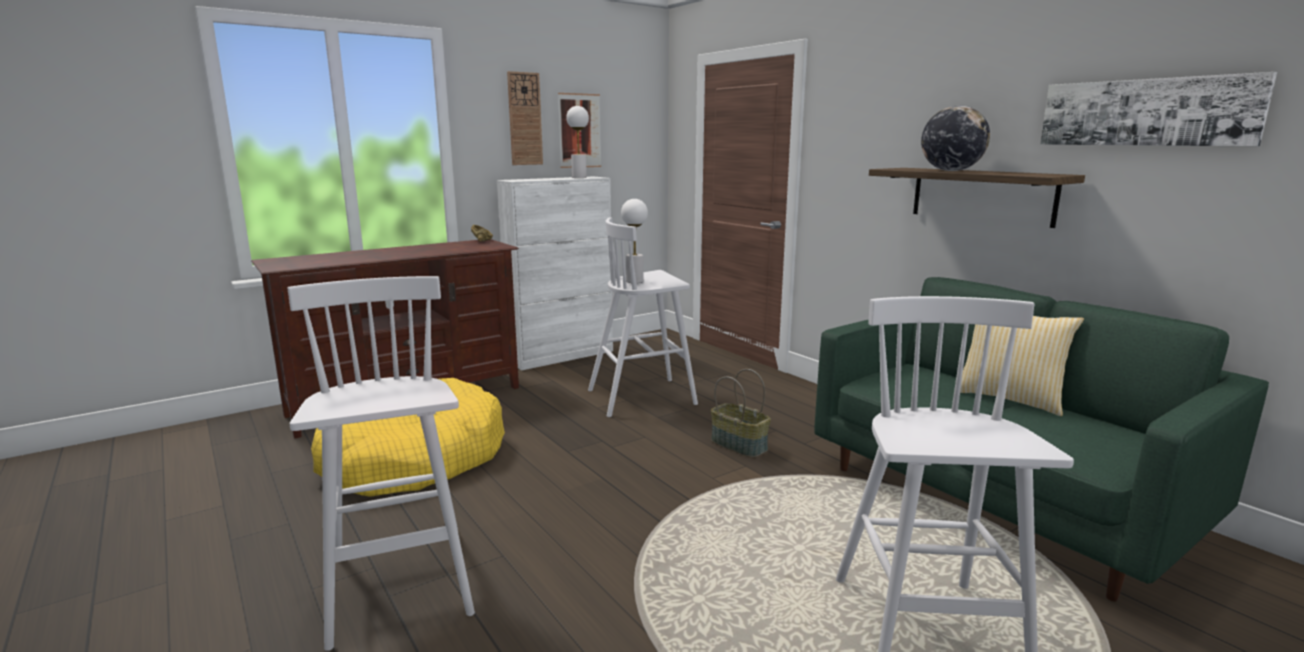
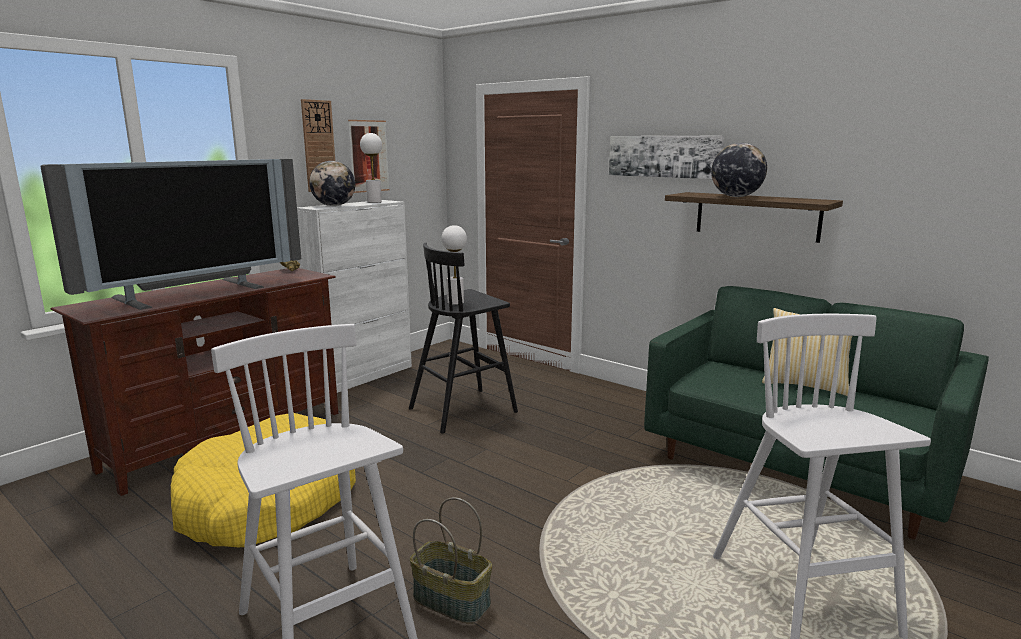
camera: 15 degrees left, 0 degrees up
(378, 255) = (196, 294): none -> television
(534, 179) = (334, 206): none -> globe
(643, 397) = (464, 410): white stool -> black stool
(740, 445) = (574, 446): basket -> basket (453, 600)
(1146, 112) = (889, 152): picture -> picture (664, 156)

